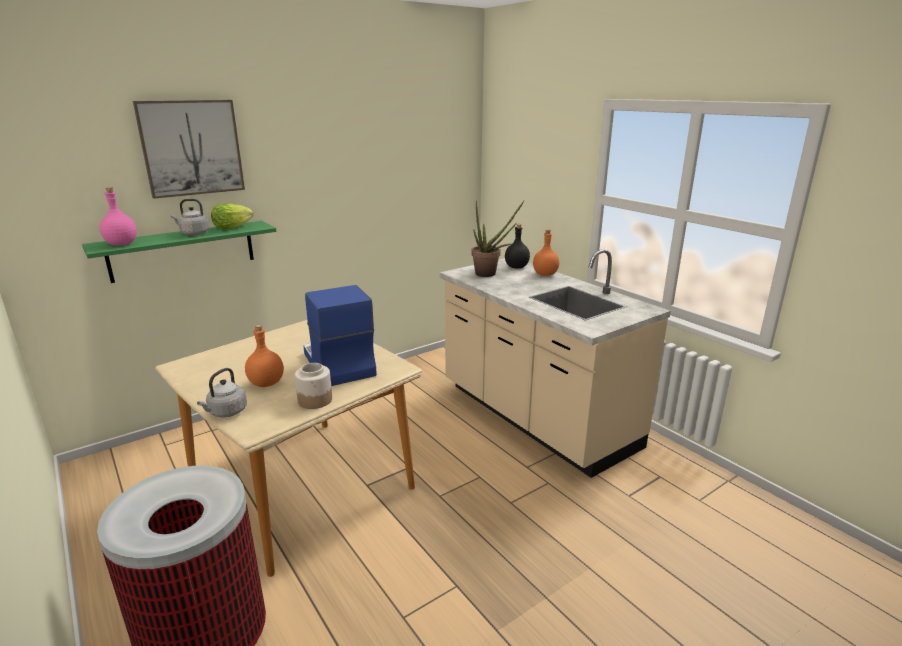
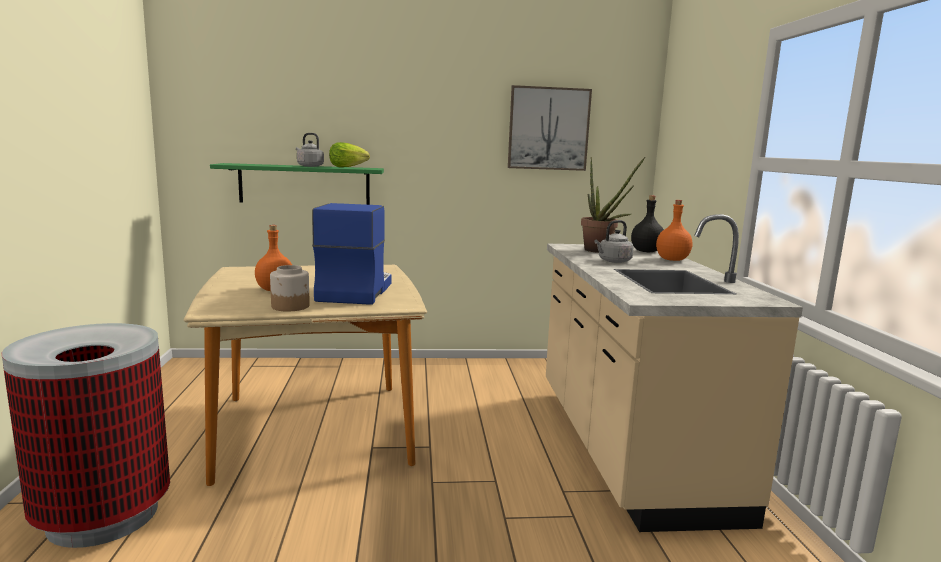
camera: 30 degrees right, 10 degrees down
(122, 244) = (245, 164): pink bottle -> none
(191, 148) = (327, 89): picture -> picture (548, 129)
(226, 412) = (212, 298): grey kettle -> grey kettle (613, 261)

